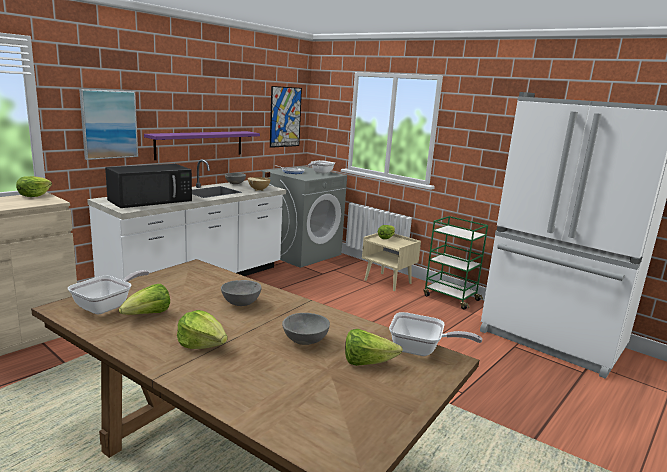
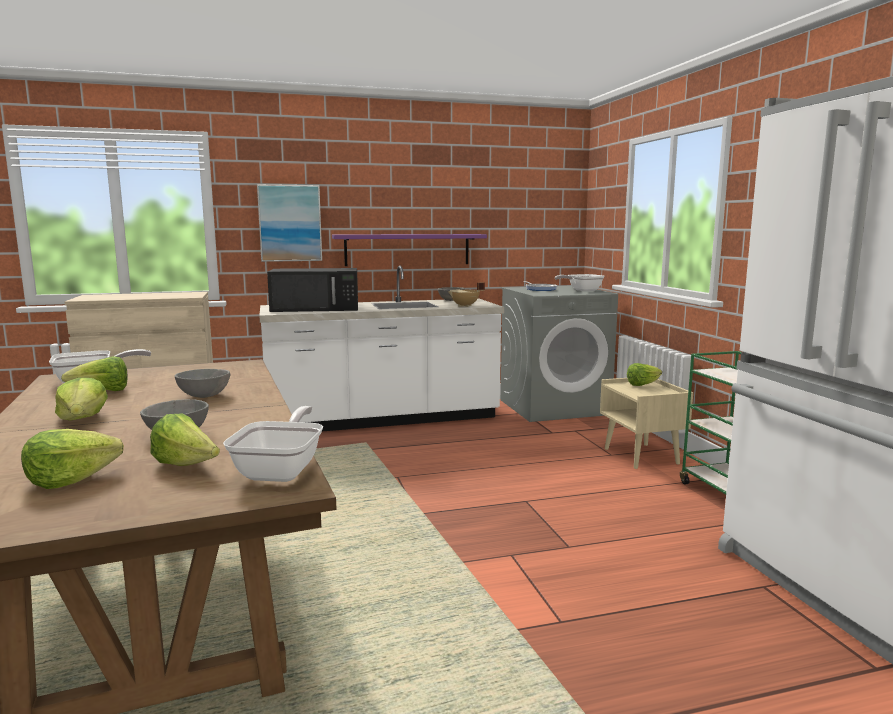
camera: 35 degrees right, 5 degrees down
(34, 195) = (189, 292): lettuce -> lettuce (71, 479)
(285, 117) = (543, 215): picture -> none
(421, 350) = (282, 470): frying pan -> frying pan turned 135 degrees counterclockwise

